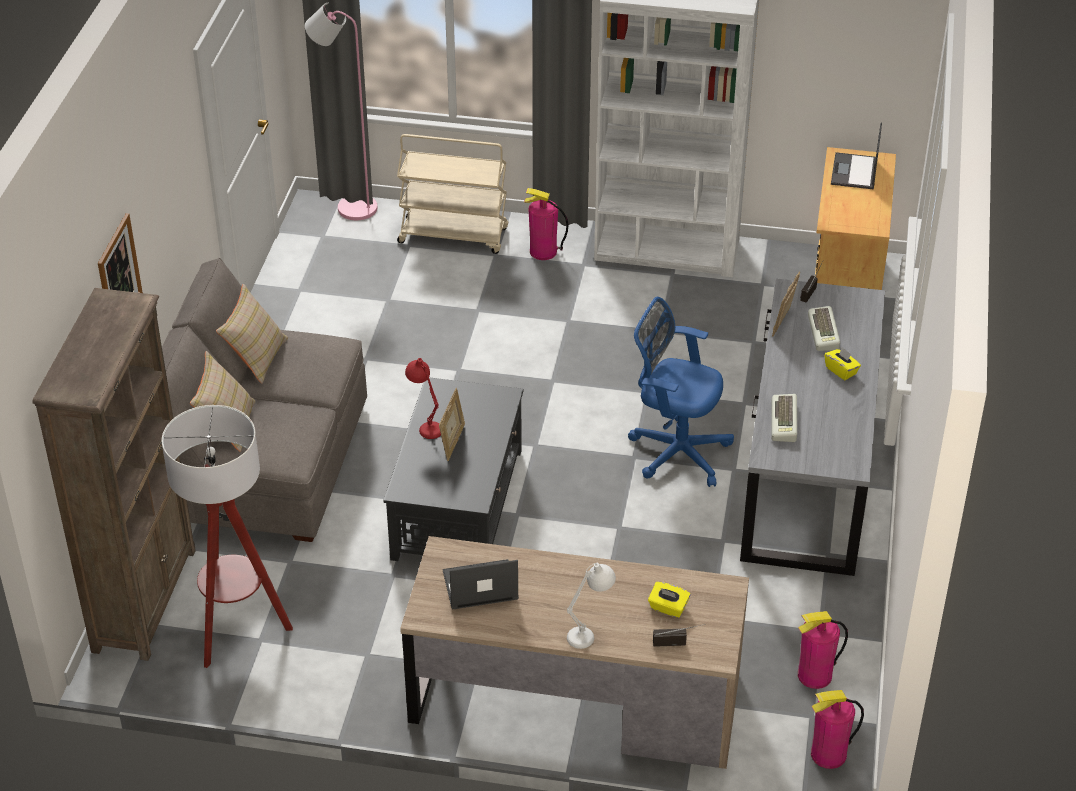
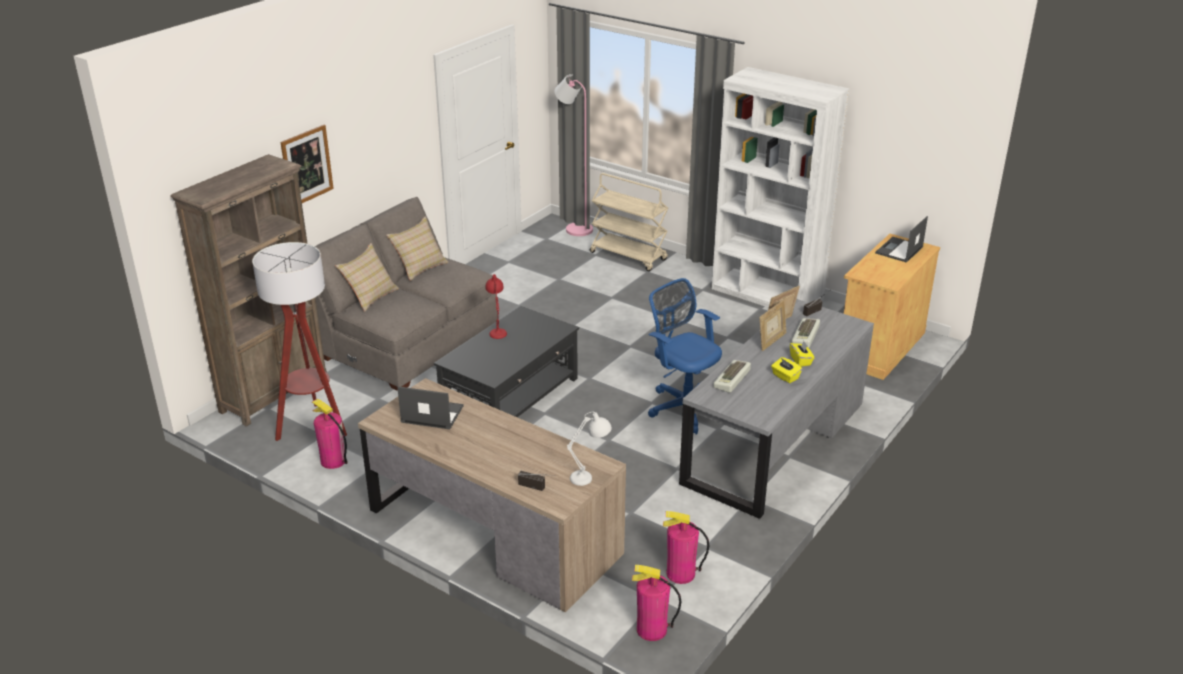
camera: 25 degrees right, 10 degrees down
(453, 443) = (506, 344): picture frame -> picture frame (771, 342)
(543, 252) = (680, 277): fire extinguisher -> fire extinguisher (333, 461)
(590, 633) = (481, 463): white table lamp -> white table lamp (590, 478)
(668, 608) = (549, 465): yellow tissue box -> yellow tissue box (785, 377)

